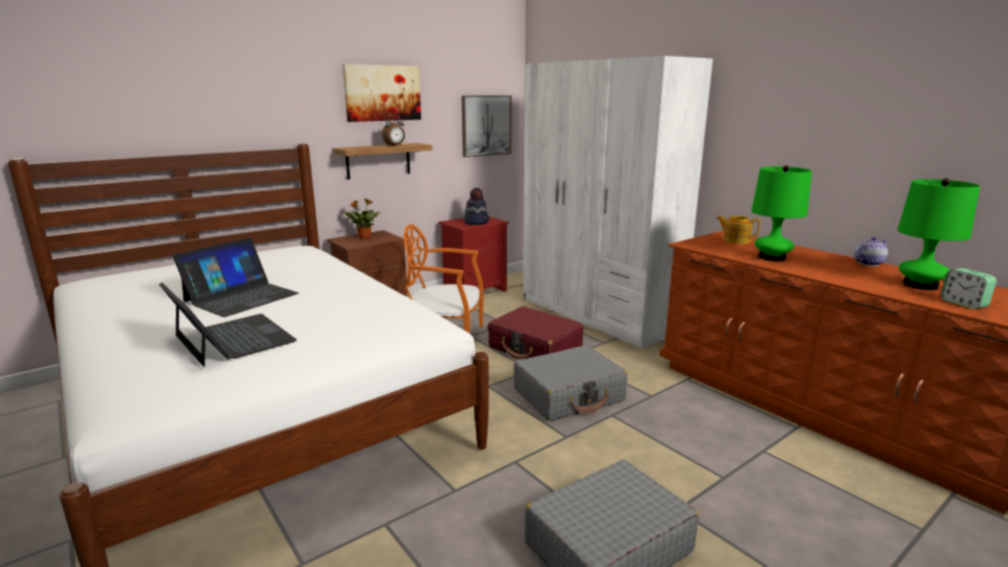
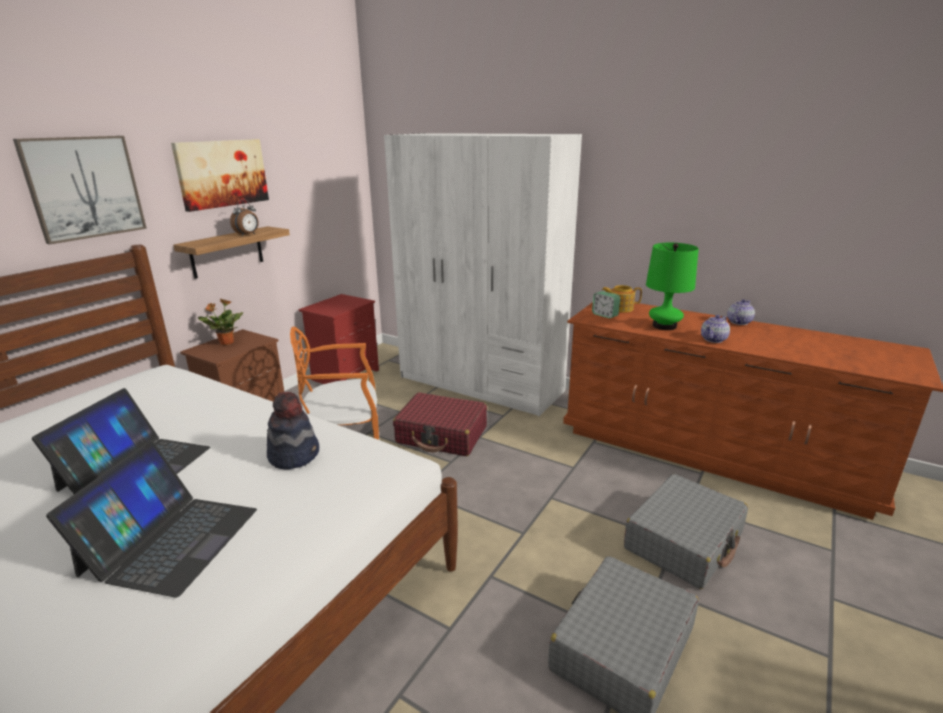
camera: 20 degrees left, 5 degrees up
(232, 339) = (171, 540): laptop -> laptop turned 75 degrees clockwise
(476, 222) = (341, 305): hat -> hat (294, 455)
(486, 125) = (334, 198): picture -> picture (84, 188)
(569, 395) = (501, 484): grey suitcase -> grey suitcase (684, 541)
(820, 273) = (714, 339): none -> teapot
(920, 285) = (792, 342): green table lamp -> none
(963, 304) = (835, 358): alarm clock -> alarm clock (605, 315)

